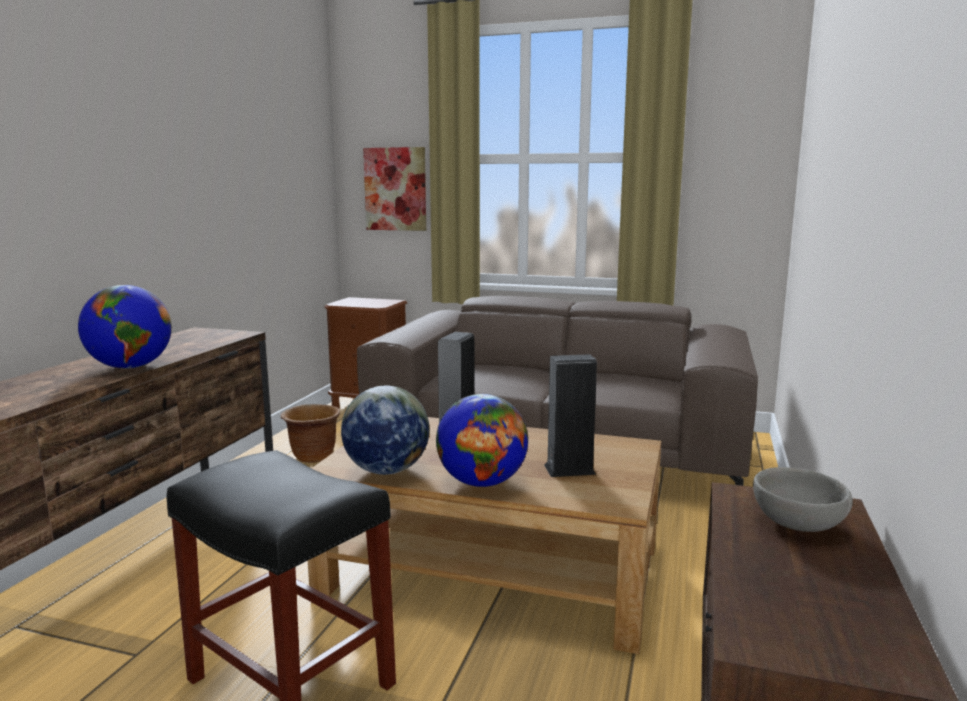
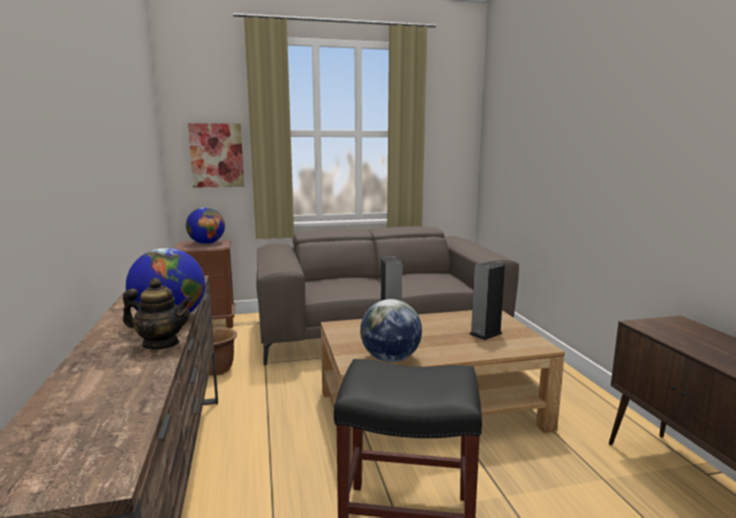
camera: 30 degrees left, 0 degrees up
(71, 387) = (161, 344): none -> teapot
(482, 482) = (456, 352): globe -> globe (207, 243)
(796, 523) = (684, 331): grey bowl -> none

